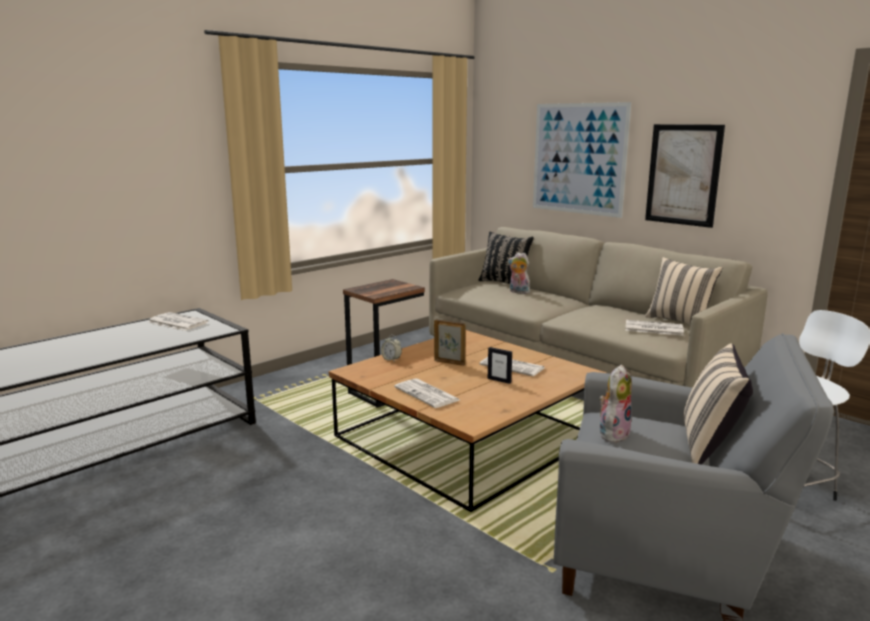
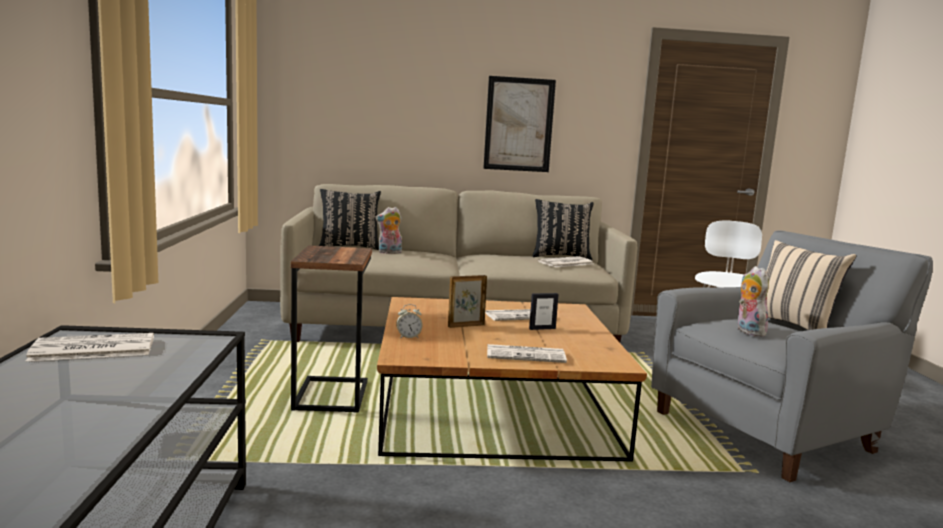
camera: 50 degrees left, 5 degrees down
(578, 159) = (403, 107): picture -> none
(679, 322) = (560, 256): beige pillow -> black pillow

